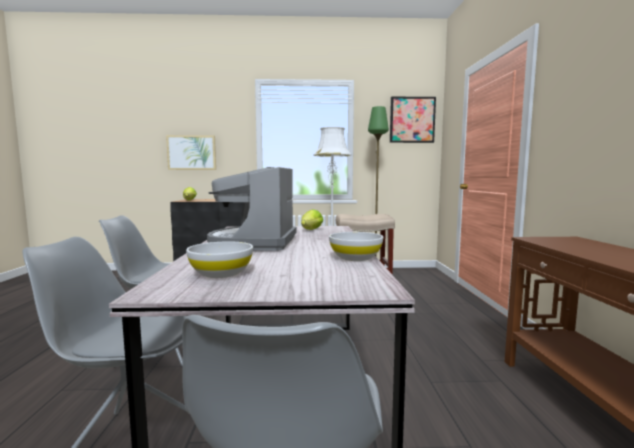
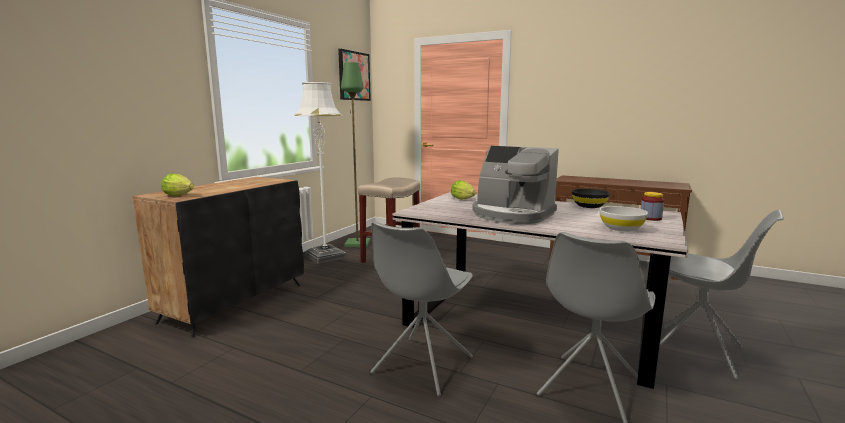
camera: 60 degrees left, 5 degrees up
(191, 152) = (109, 110): picture -> none
(314, 283) = (650, 218): none -> jar
(355, 258) = (589, 206): white bowl -> black bowl

